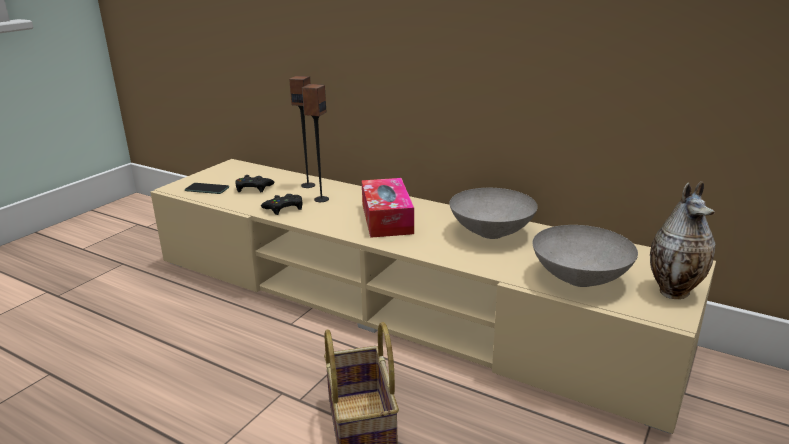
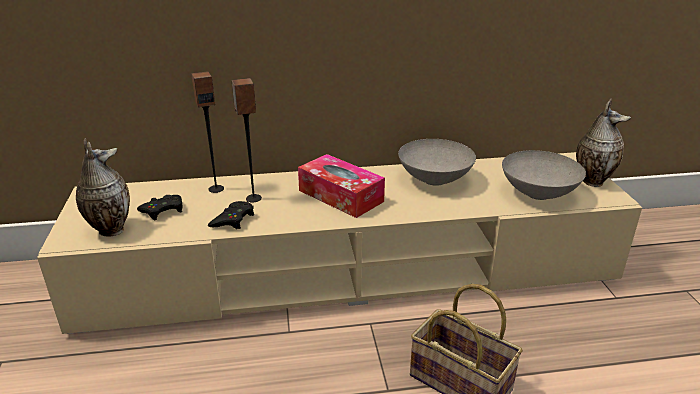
camera: 40 degrees left, 5 degrees up
(207, 189) = (109, 229): phone -> vase

